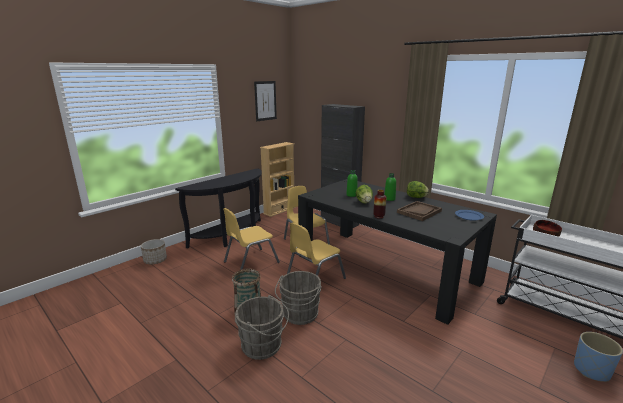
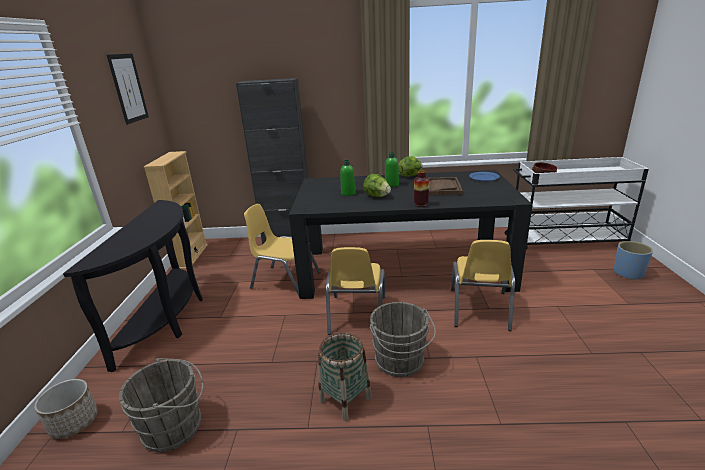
camera: 40 degrees left, 5 degrees up
(251, 262) = (249, 337): yellow chair -> yellow chair (479, 309)
(264, 346) = (419, 422): grey bucket -> grey bucket (176, 426)

